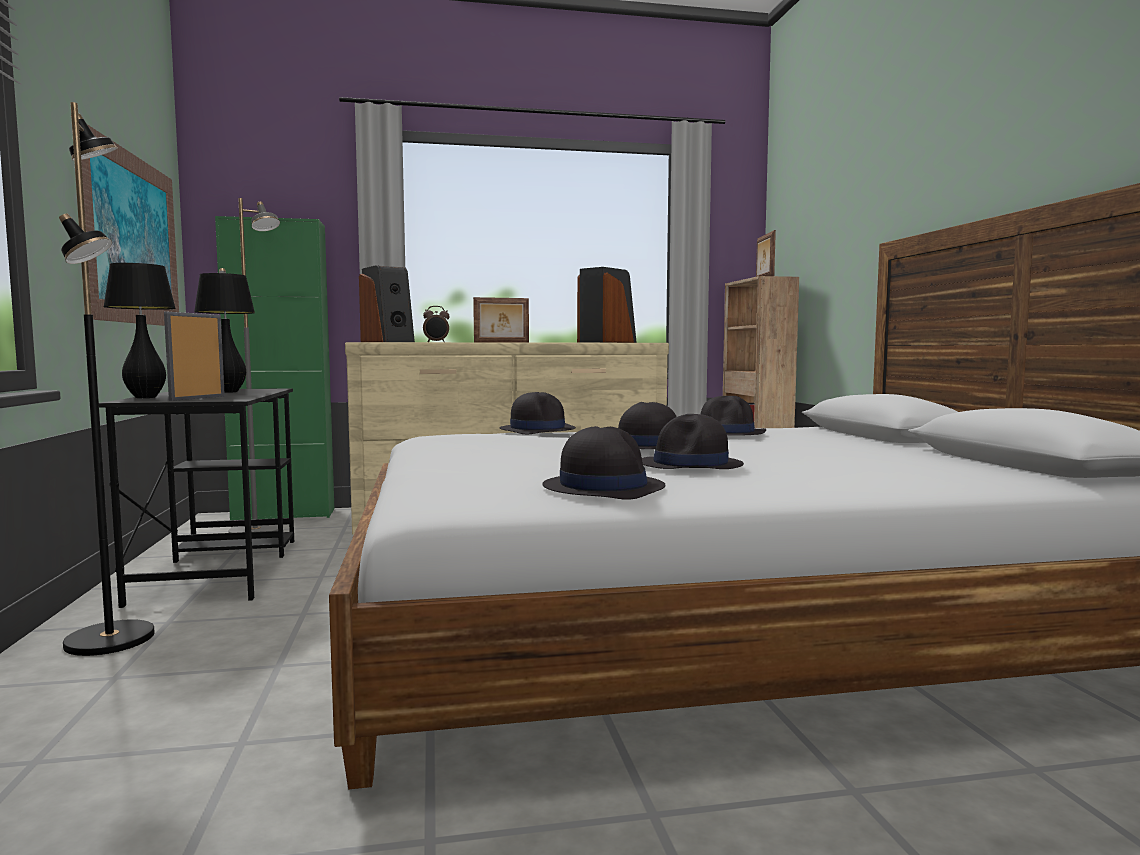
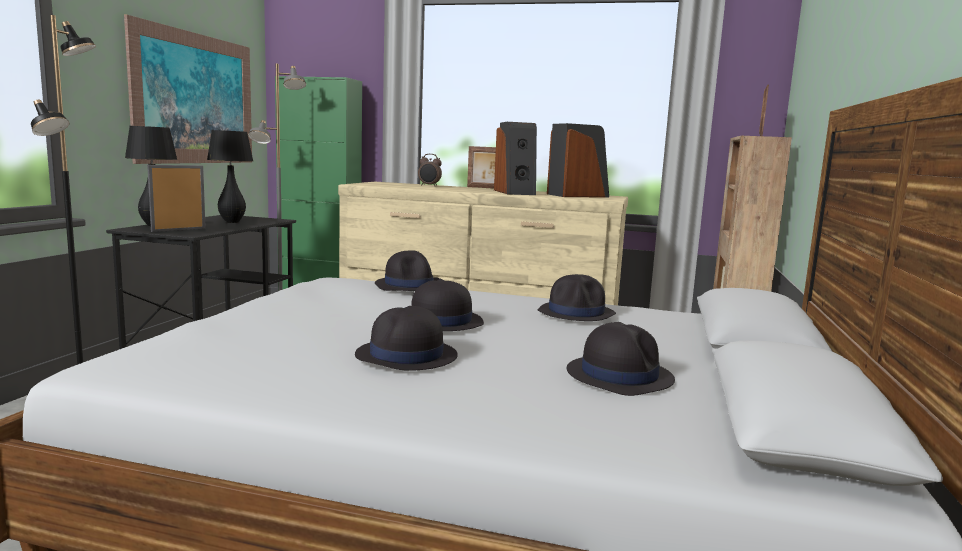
camera: 25 degrees right, 5 degrees up
(388, 342) = (390, 183): speaker -> speaker (515, 192)
(602, 487) = (254, 373): black hat -> black hat (619, 375)

